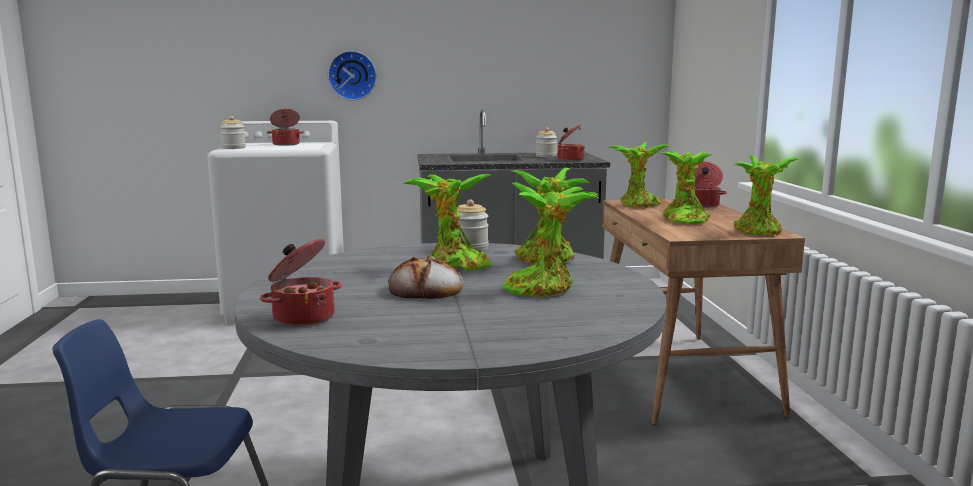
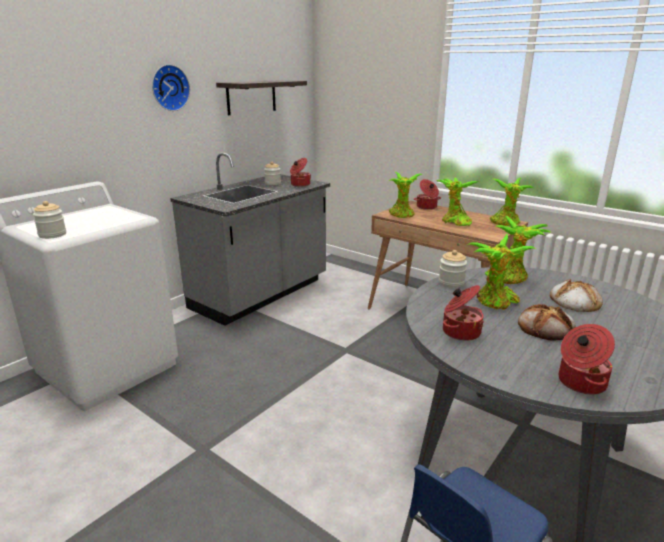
camera: 45 degrees left, 10 degrees up
(286, 144) = (83, 216): cooking pot -> cooking pot (460, 332)
(352, 75) = (103, 133): wall clock -> wall clock (169, 88)
(543, 288) = (574, 301): potted plant -> bread
(555, 50) = (251, 97): none -> shelf

